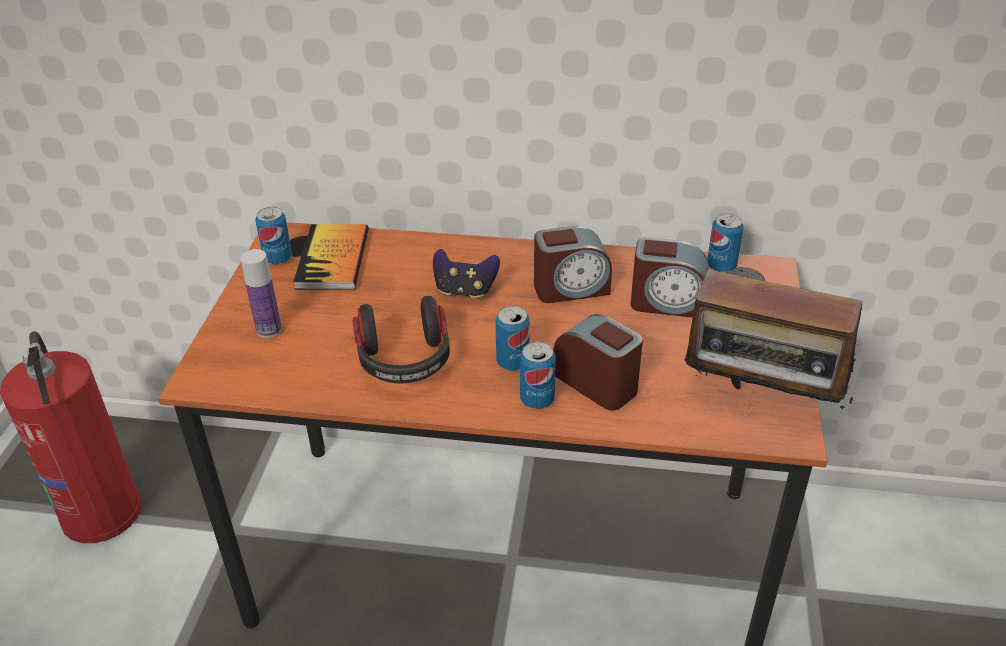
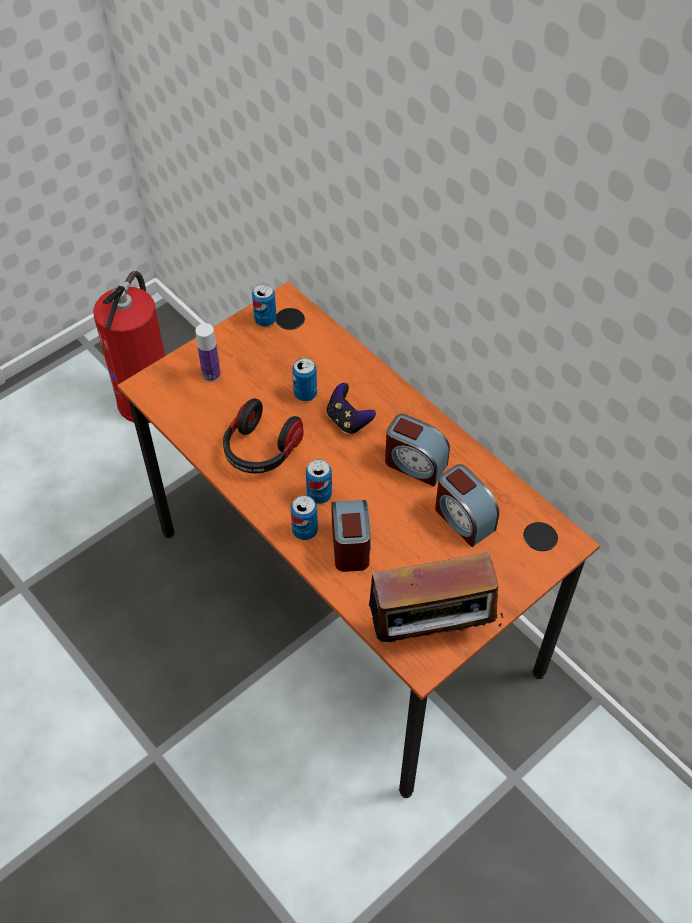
camera: 40 degrees right, 15 degrees up
(333, 259) = (296, 342): book -> none
(721, 266) = (536, 515): can -> can (305, 393)
(760, 401) = (431, 630): radio -> radio turned 75 degrees counterclockwise

